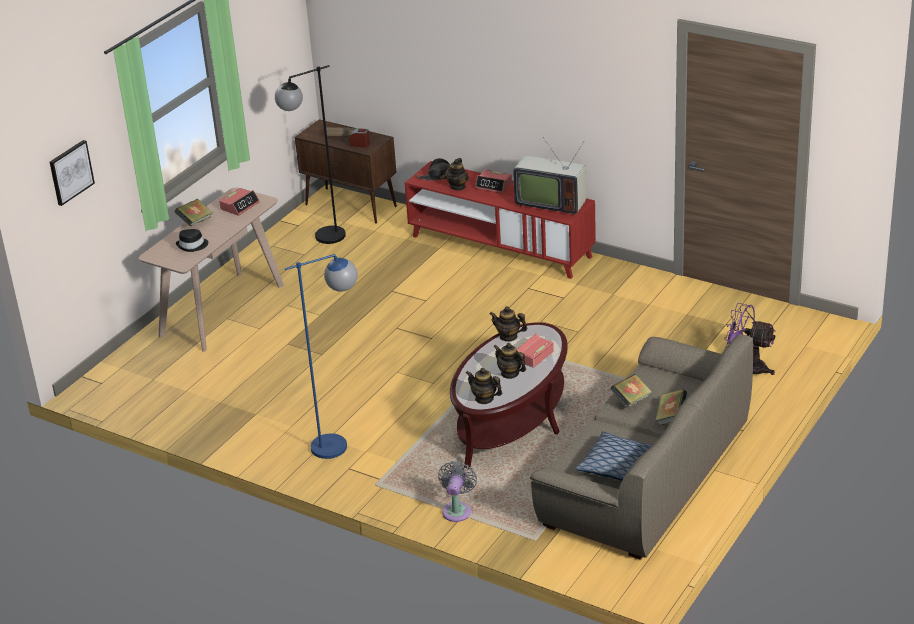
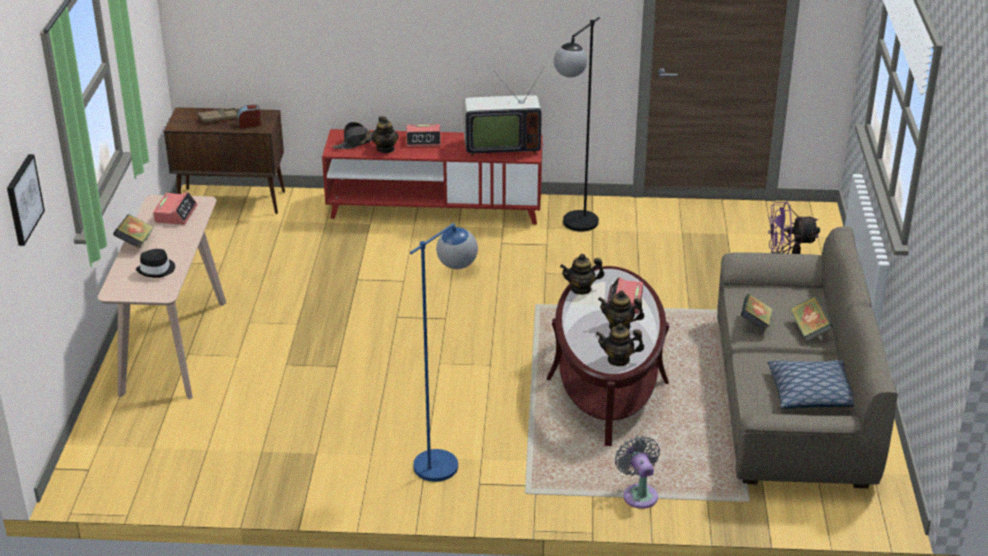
camera: 30 degrees left, 0 degrees up
(320, 239) = (226, 243): black floor lamp -> black floor lamp (574, 228)

